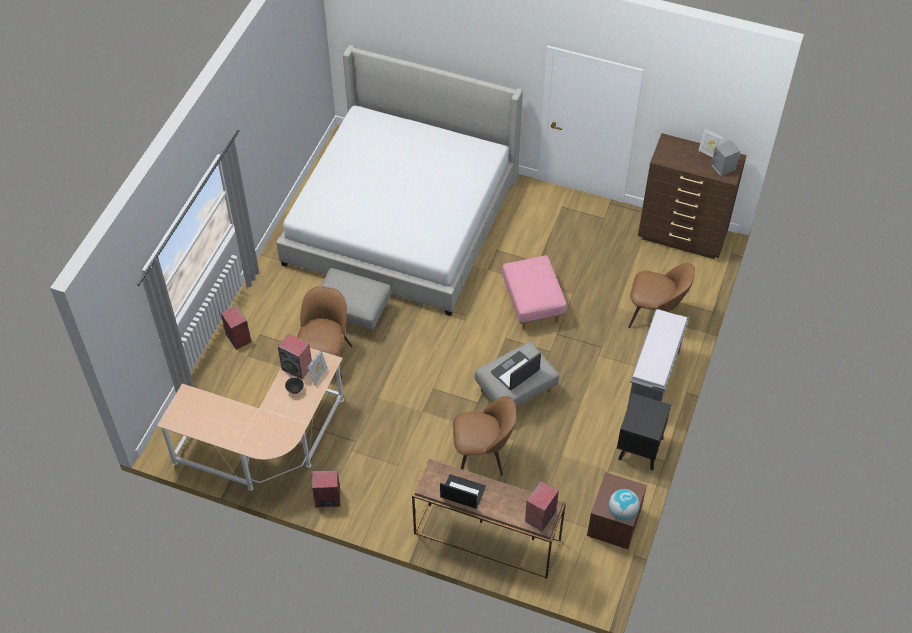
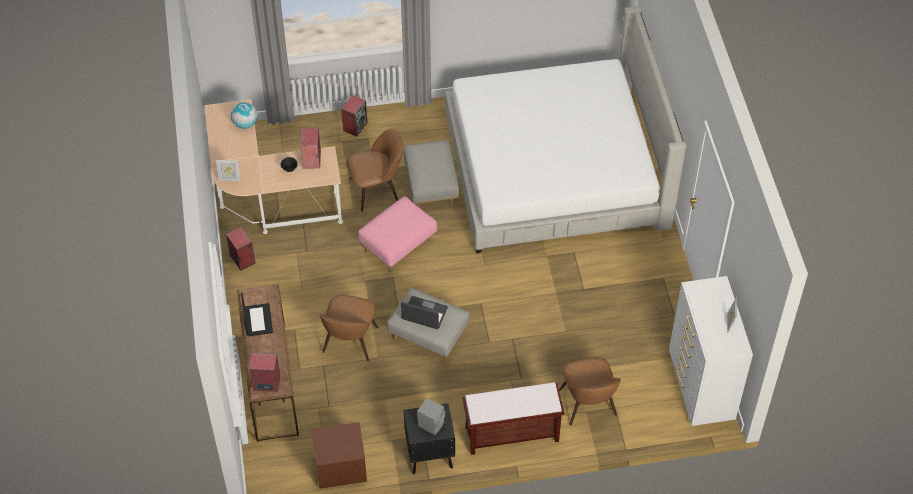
camera: 60 degrees right, 0 degrees up
(318, 375) = (313, 176): picture frame -> picture frame (229, 179)
(482, 454) = (349, 342): brown chair -> brown chair turned 45 degrees clockwise
(533, 304) = (532, 306): pink ottoman -> pink ottoman (398, 247)
(622, 512) = (326, 451): globe -> globe (245, 124)
(653, 381) = (511, 435): grey bench -> brown bench
(682, 237) = (700, 388): brown dresser -> white dresser
(723, 167) = (721, 341): grey speaker -> grey speaker (431, 423)

